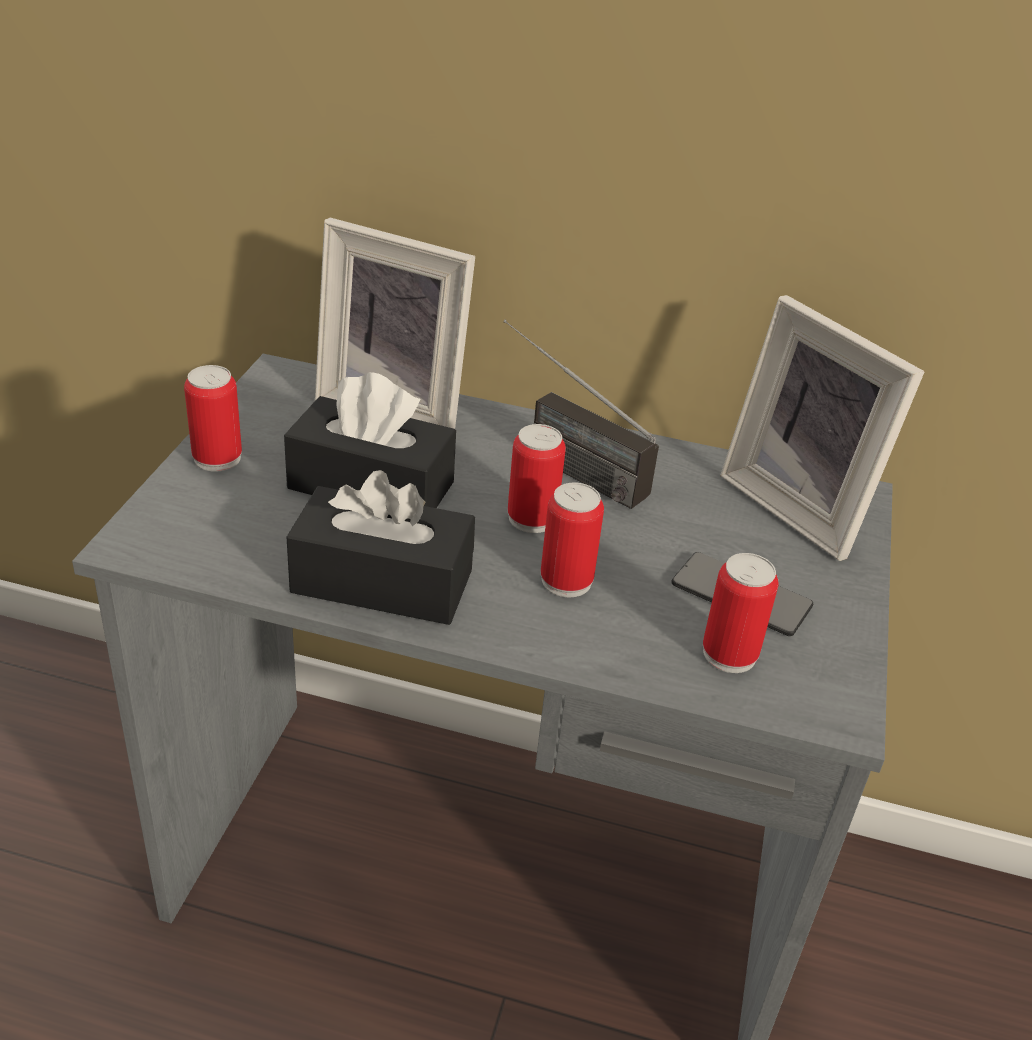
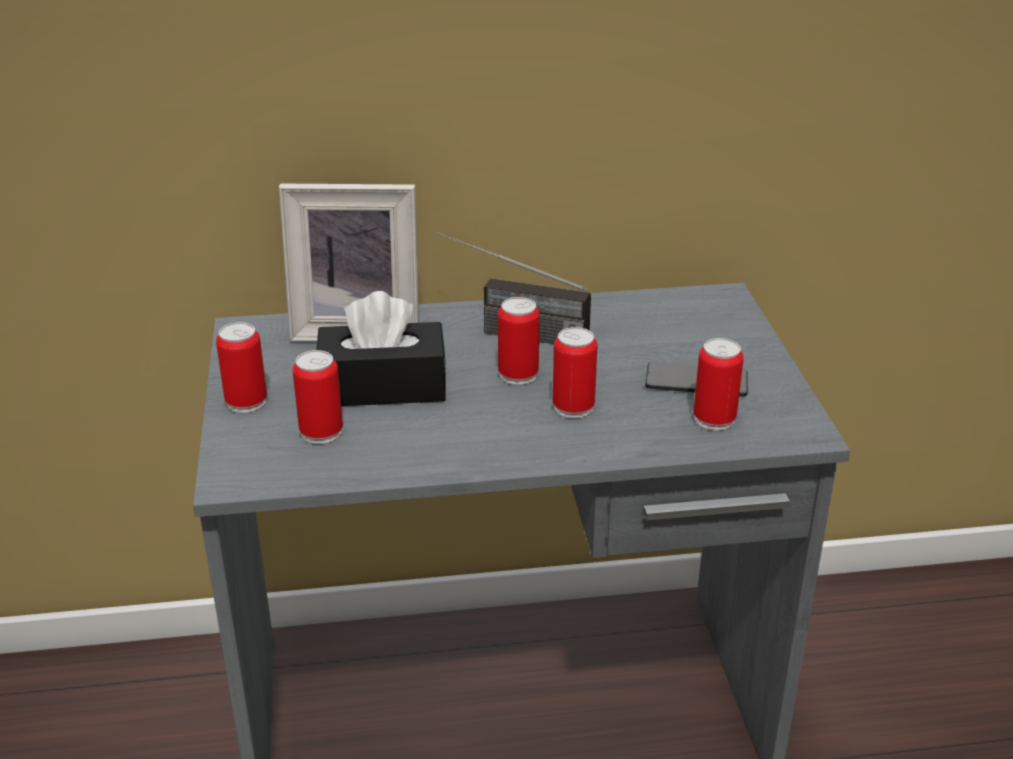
camera: 20 degrees left, 5 degrees down
(265, 519) = (321, 432): none -> can
(382, 582) = (444, 447): black tissue box -> none
(801, 506) = (695, 314): picture frame -> none

